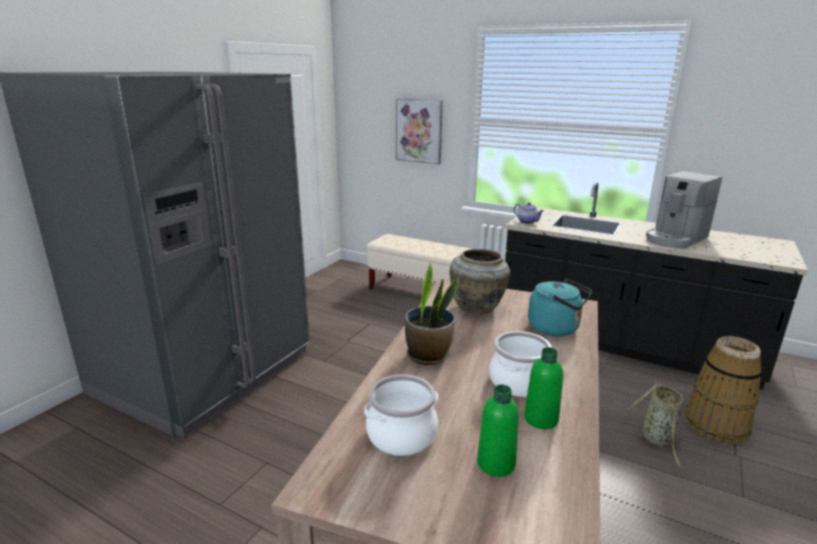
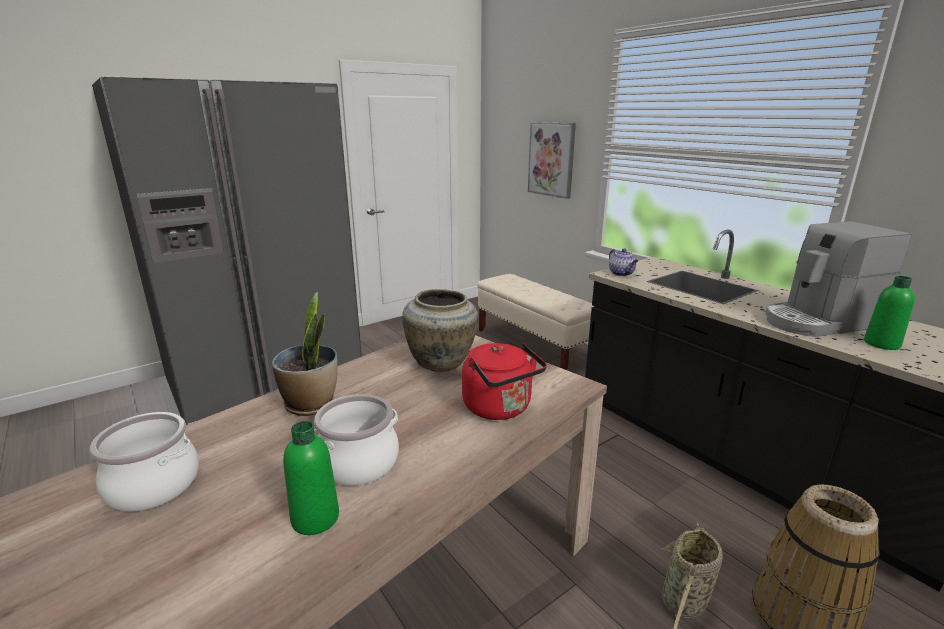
camera: 25 degrees right, 0 degrees up
(496, 463) = (185, 556): green bottle -> green bottle (881, 344)
(556, 328) = (500, 408): turquoise kettle -> red kettle

